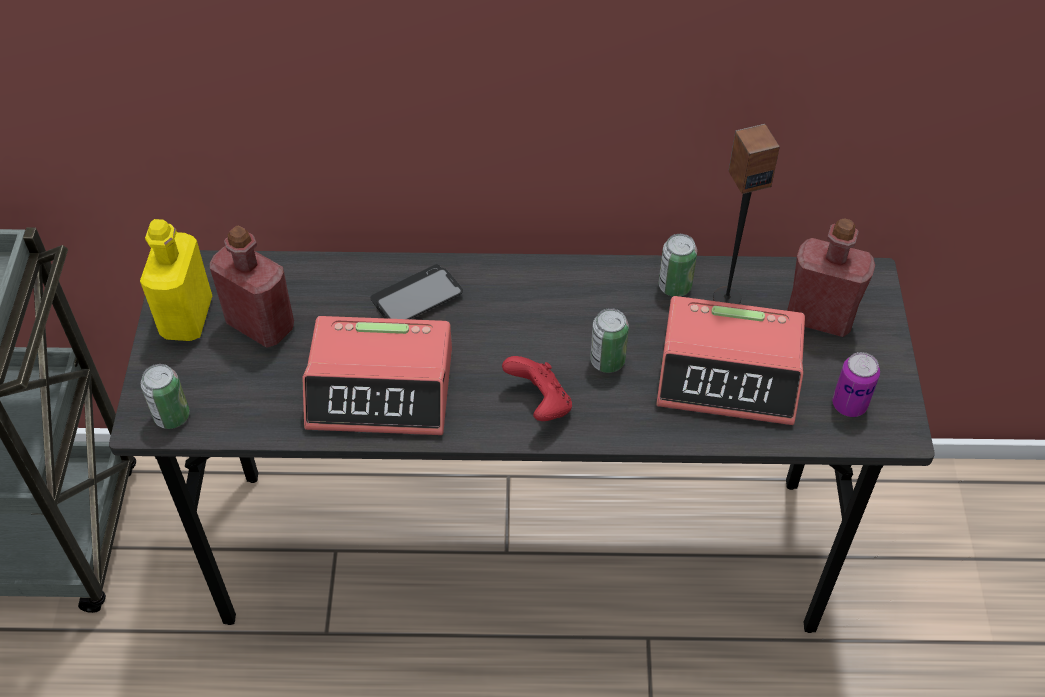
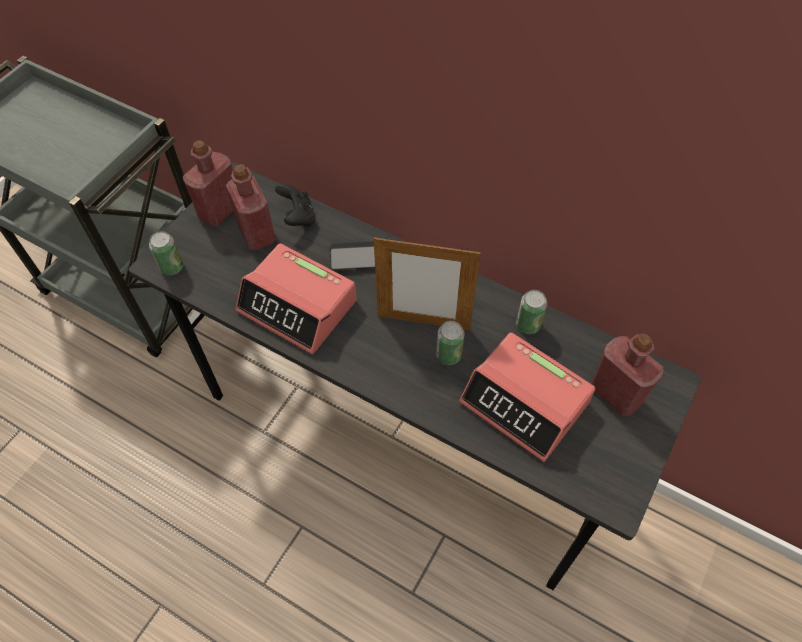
camera: 30 degrees right, 5 degrees up
(187, 317) = (219, 210): yellow bottle -> red bottle
(303, 282) = (298, 217): none -> black game controller
(540, 403) = (386, 363): red game controller -> none
(551, 337) = (423, 322): none -> picture frame
(726, 297) = (559, 349): speaker -> none
(849, 404) = (595, 467): can -> none

